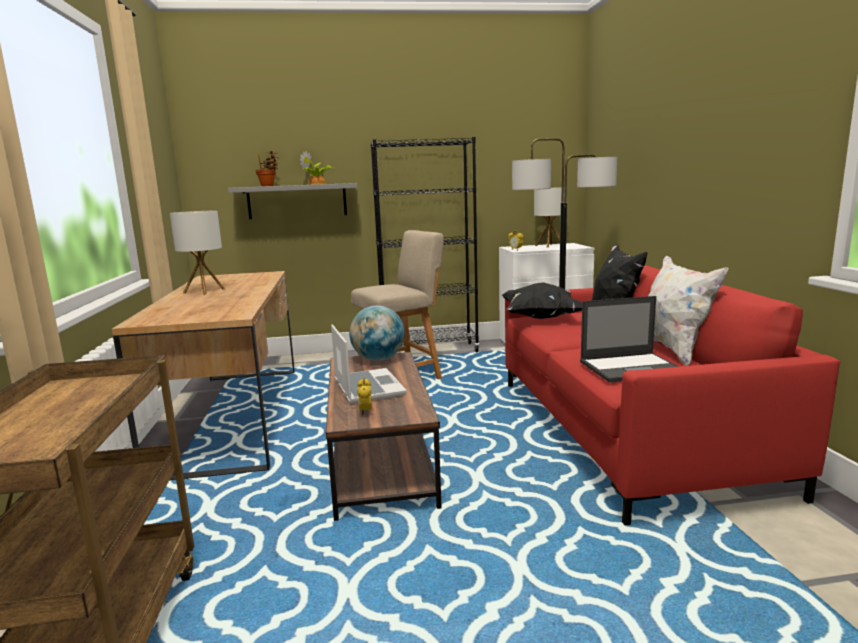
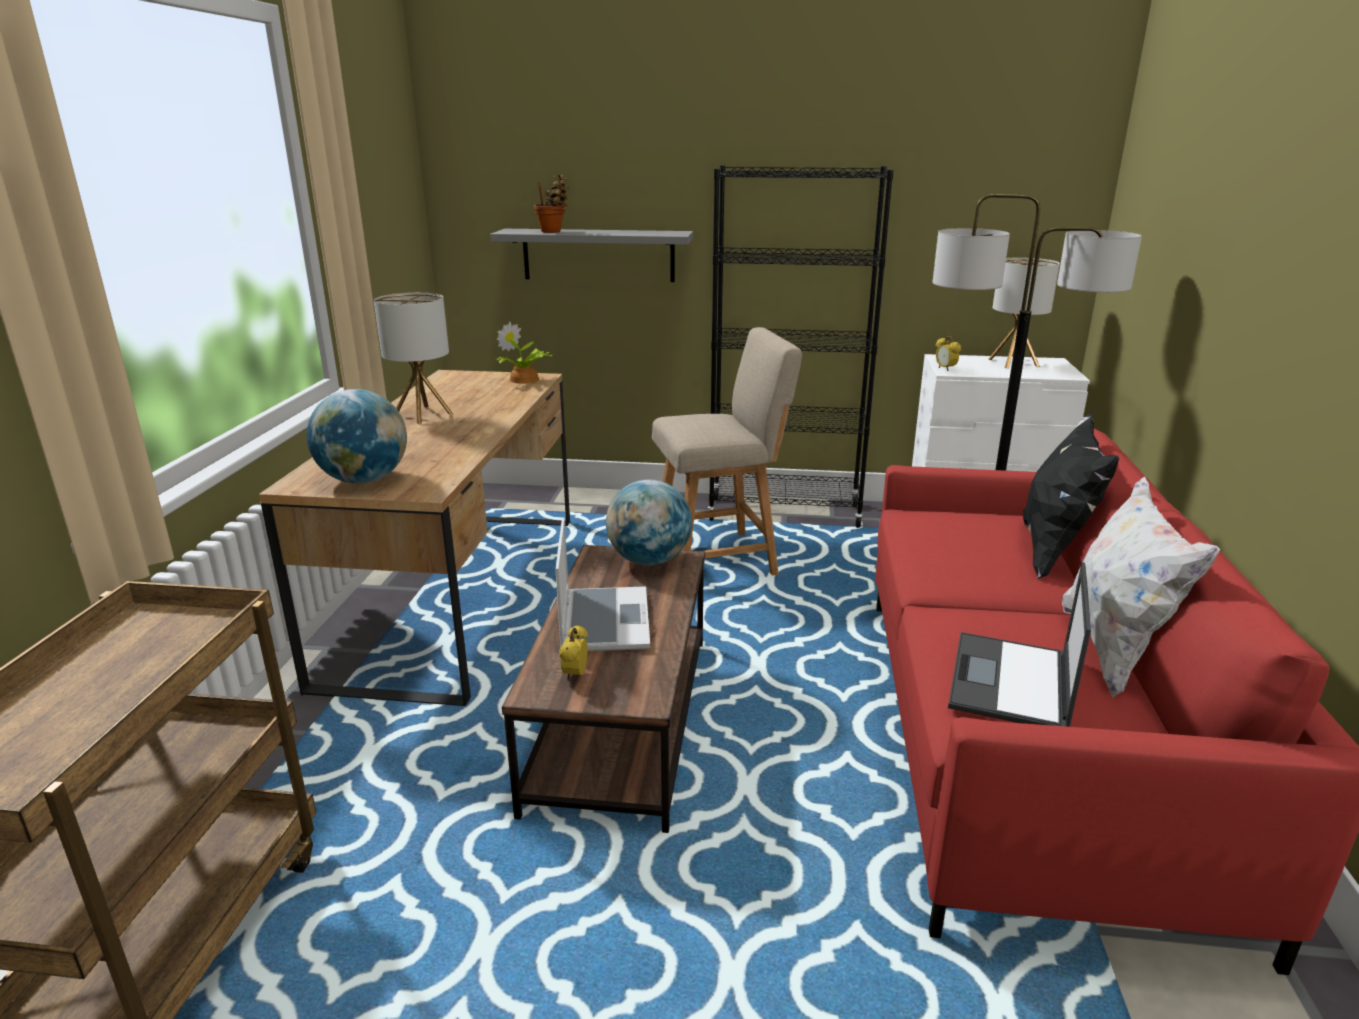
camera: 15 degrees right, 10 degrees up
(187, 316) = (364, 480): none -> globe
(317, 184) = (627, 232): potted plant -> potted plant (524, 380)
(540, 318) = (932, 522): black pillow -> none
(632, 368) = (1011, 683): laptop -> laptop turned 105 degrees clockwise

